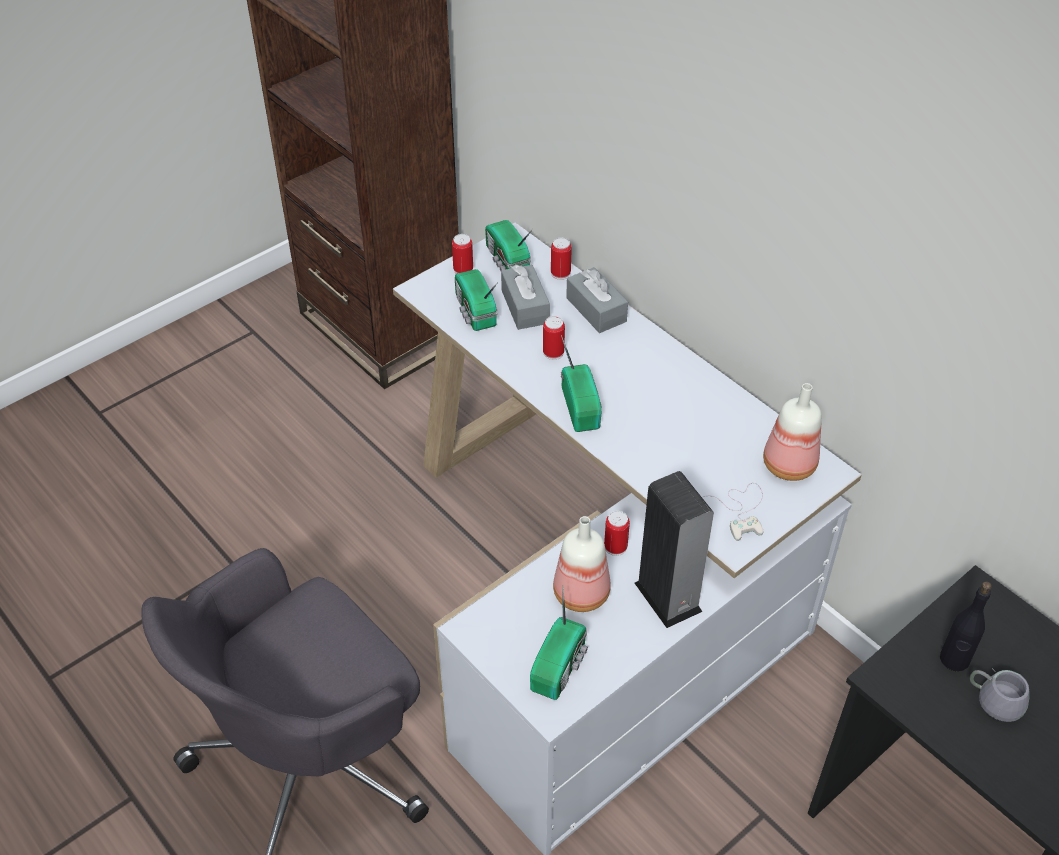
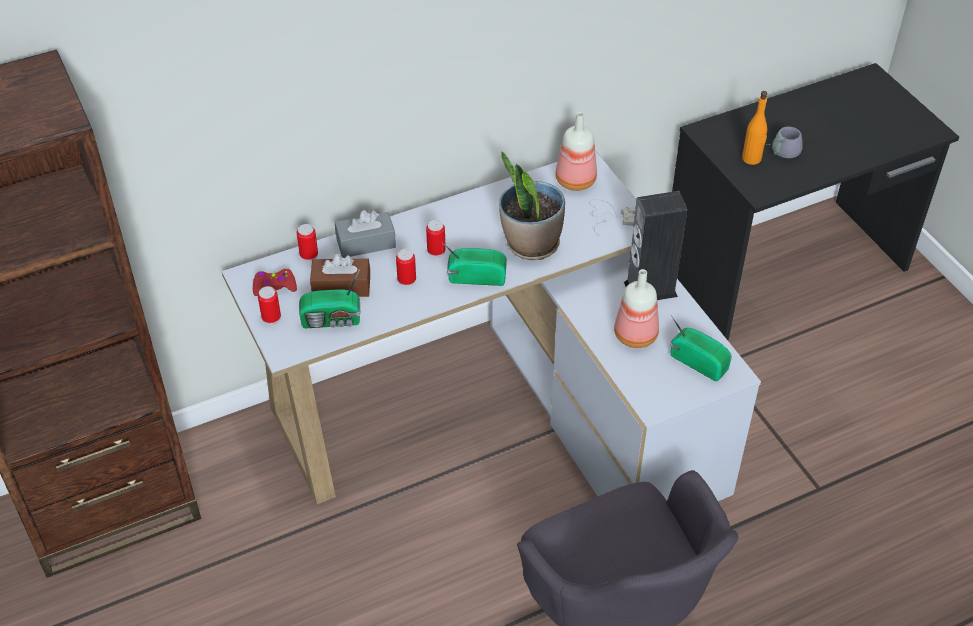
camera: 75 degrees left, 0 degrees up
(507, 261) = (274, 286): radio -> red game controller
(525, 307) = (341, 286): grey tissue box -> brown tissue box
(615, 547) = (596, 306): can -> can (436, 251)
(654, 444) = (531, 244): none -> potted plant
(954, 659) = (751, 158): black bottle -> orange bottle

